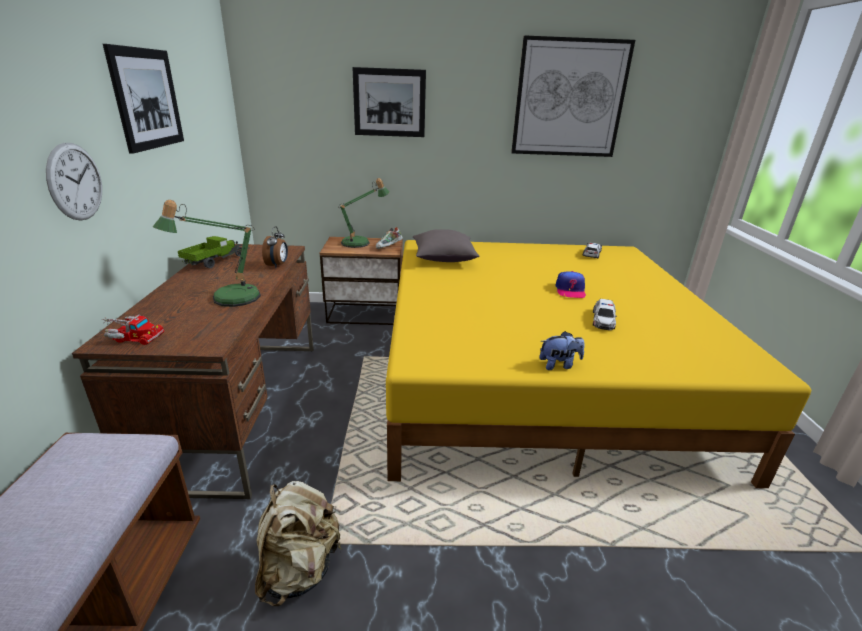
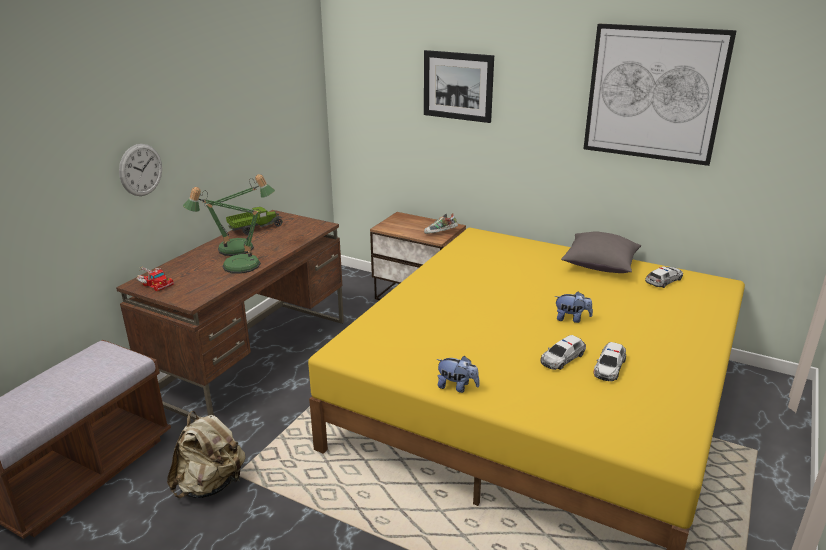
camera: 30 degrees right, 0 degrees up
(147, 99) = (216, 98): picture -> none
(277, 265) = (297, 241): alarm clock -> none
(360, 243) = (418, 223): table lamp -> table lamp (242, 249)
(443, 259) = (480, 256): grey pillow -> grey pillow (599, 265)
(570, 290) = (571, 319): cap -> plush toy
(642, 319) = (609, 367): none -> toy car

